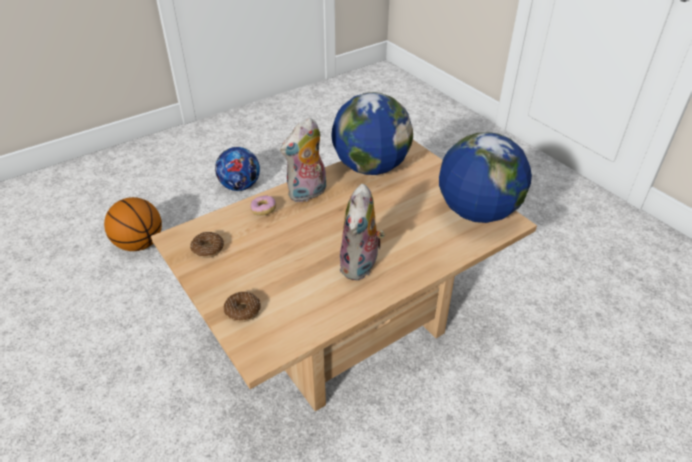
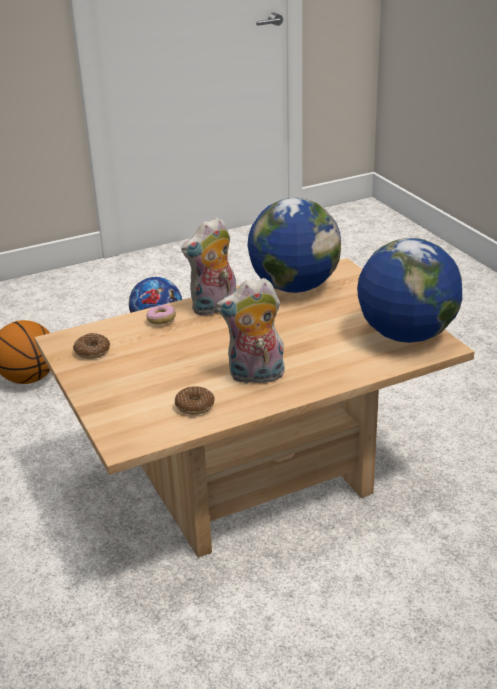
camera: 10 degrees right, 10 degrees down
(242, 311) = (116, 406): donut -> donut (195, 406)
(361, 266) = (255, 376): plush toy -> plush toy turned 60 degrees clockwise

